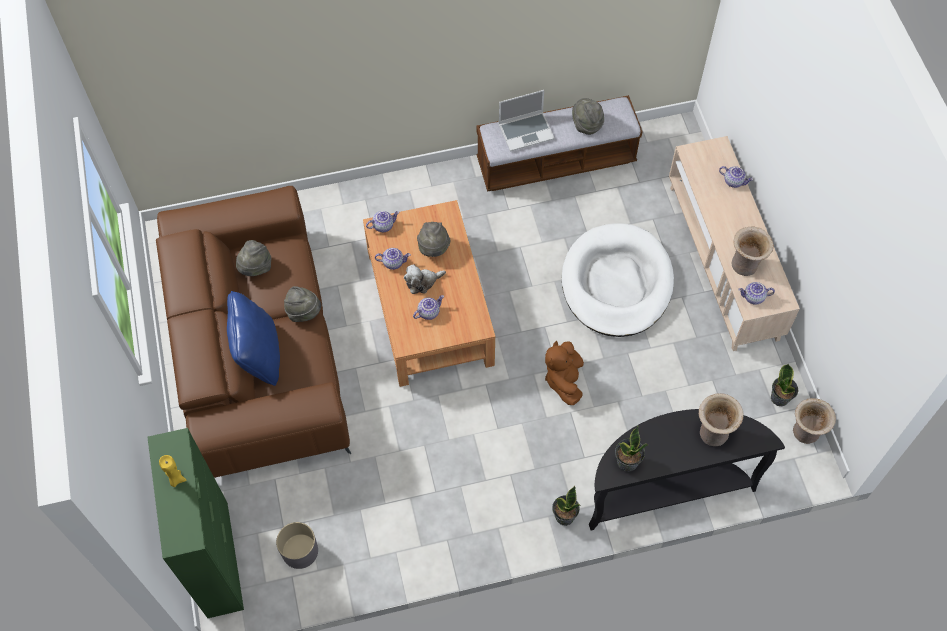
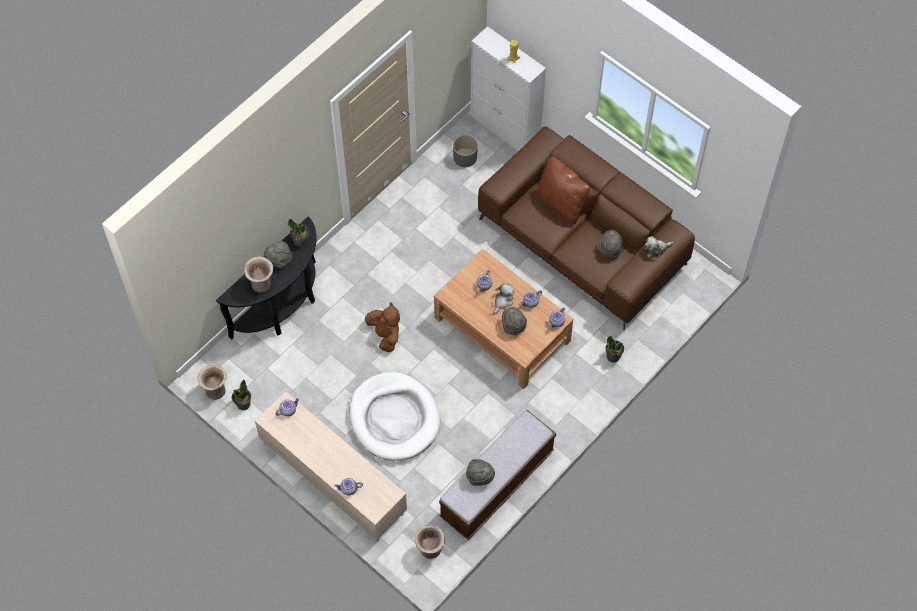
camera: 145 degrees right, 0 degrees up
(214, 217) = (656, 249): none -> plush toy
(218, 558) = (505, 129): green cabinet -> white cabinet
(259, 355) = (561, 204): blue pillow -> brown pillow
(304, 312) = (558, 242): grey hat -> grey hat (279, 260)
(526, 131) = (517, 445): laptop -> none
(564, 516) = (332, 258): potted plant -> potted plant (613, 356)
(745, 264) = (306, 430): beige vase -> beige vase (430, 550)

